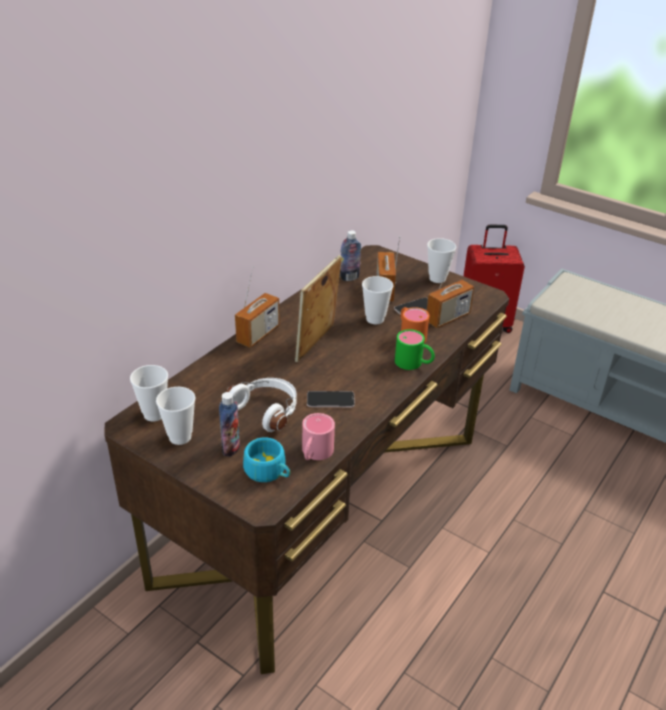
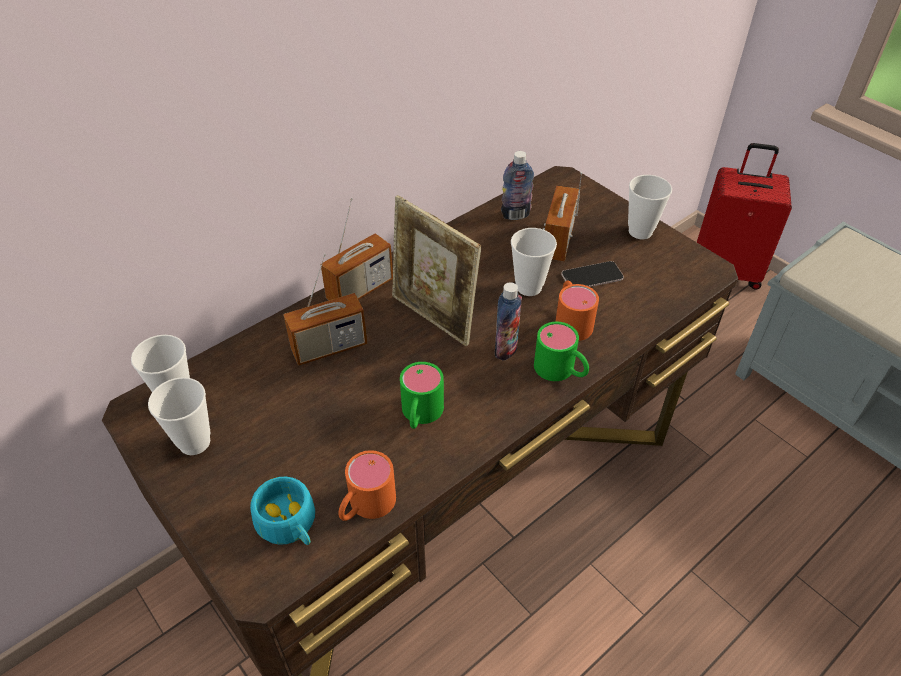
camera: 15 degrees right, 10 degrees up
(231, 448) = (254, 473): bottle -> bottle (506, 349)
(267, 410) = (326, 417): white headphones -> none
(314, 454) = (365, 506): pink mug -> orange mug
(317, 345) = (433, 318): picture frame -> picture frame turned 90 degrees counterclockwise
(330, 400) = (420, 415): phone -> green mug
(447, 318) = (635, 299): radio -> radio (329, 347)

